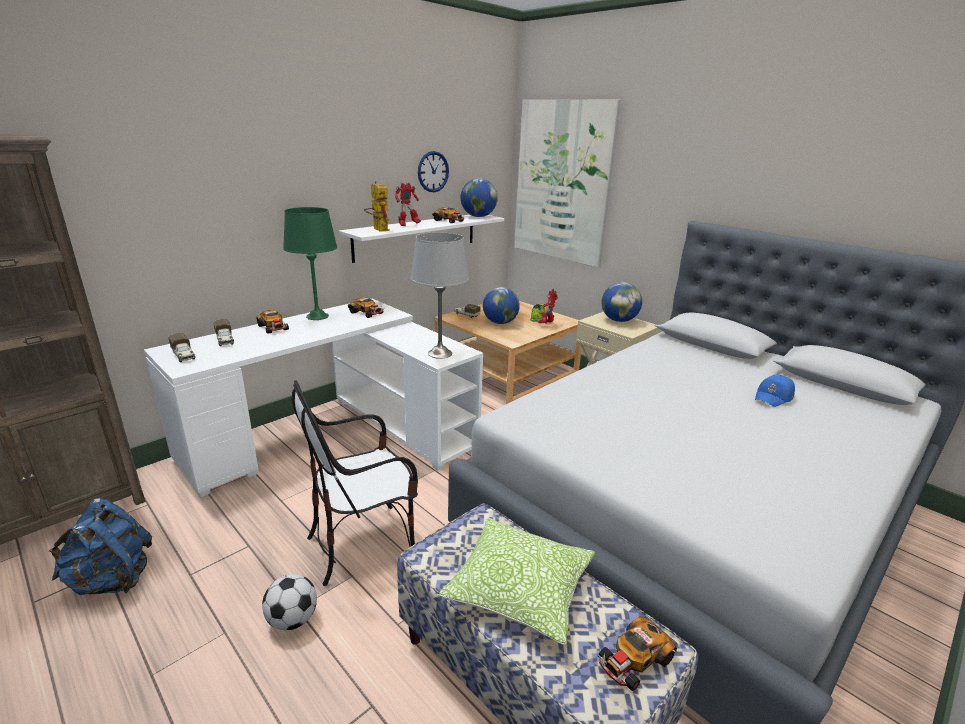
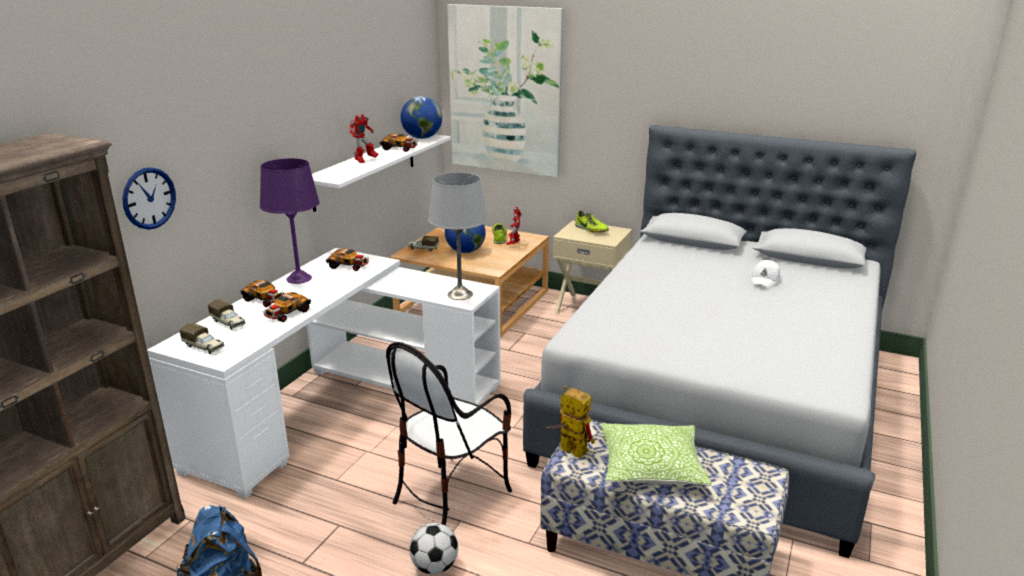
camera: 20 degrees left, 0 degrees up
(317, 316) = (299, 278): green table lamp -> purple table lamp
(378, 229) = (341, 170): toy robot -> toy robot (567, 449)
(433, 171) = (374, 96): wall clock -> wall clock (149, 198)
(618, 320) = (591, 230): globe -> shoe
(634, 660) = (753, 485): toy car -> toy car (286, 313)
(774, 397) = (765, 280): blue cap -> white cap

